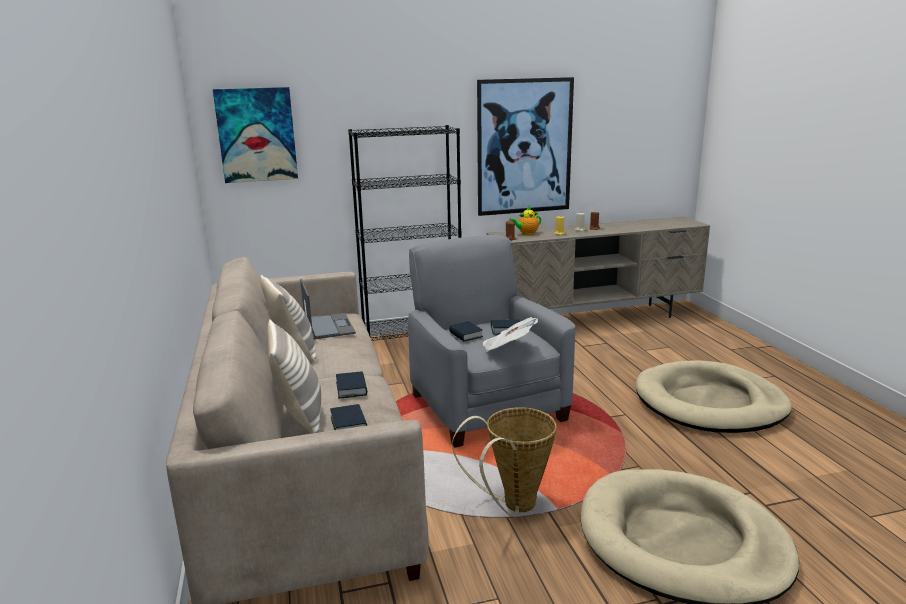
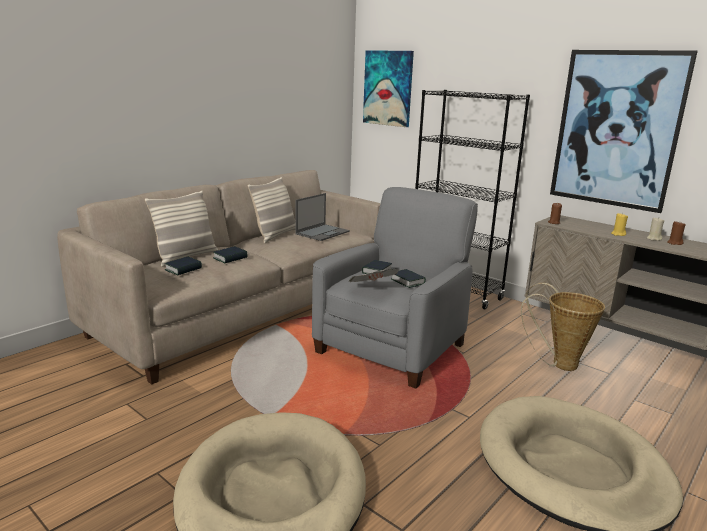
camera: 55 degrees right, 0 degrees up
(513, 507) = (258, 397): basket -> basket (558, 364)
(526, 233) = (586, 225): teapot -> none

